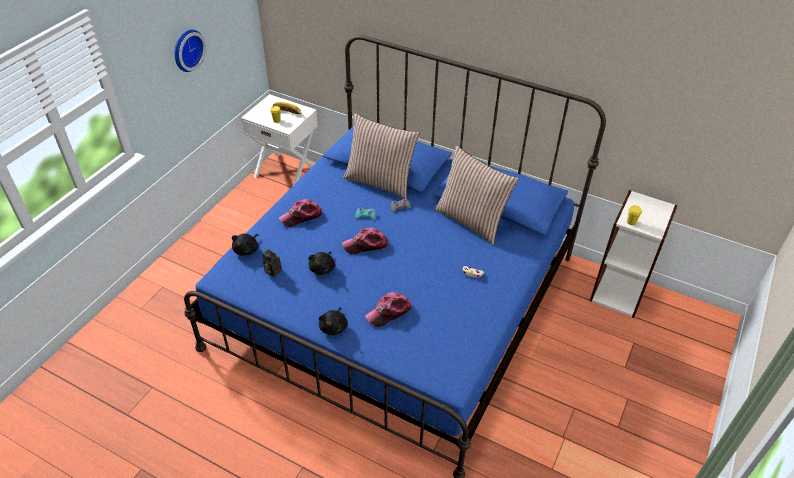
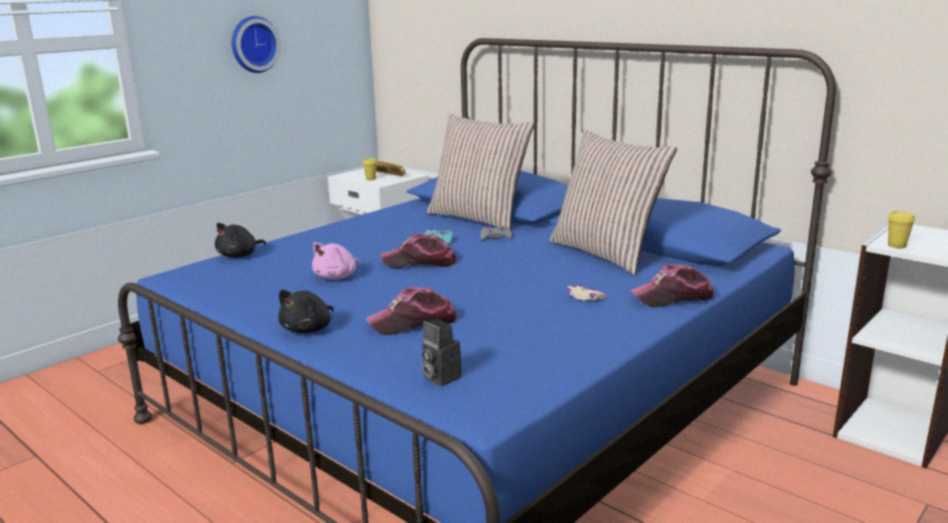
camera: 15 degrees right, 25 degrees down
(271, 271) = (257, 274): camera -> camera (439, 377)
(301, 216) = (342, 236): cap -> cap (672, 297)
(323, 268) = (337, 277): black plush toy -> pink plush toy

